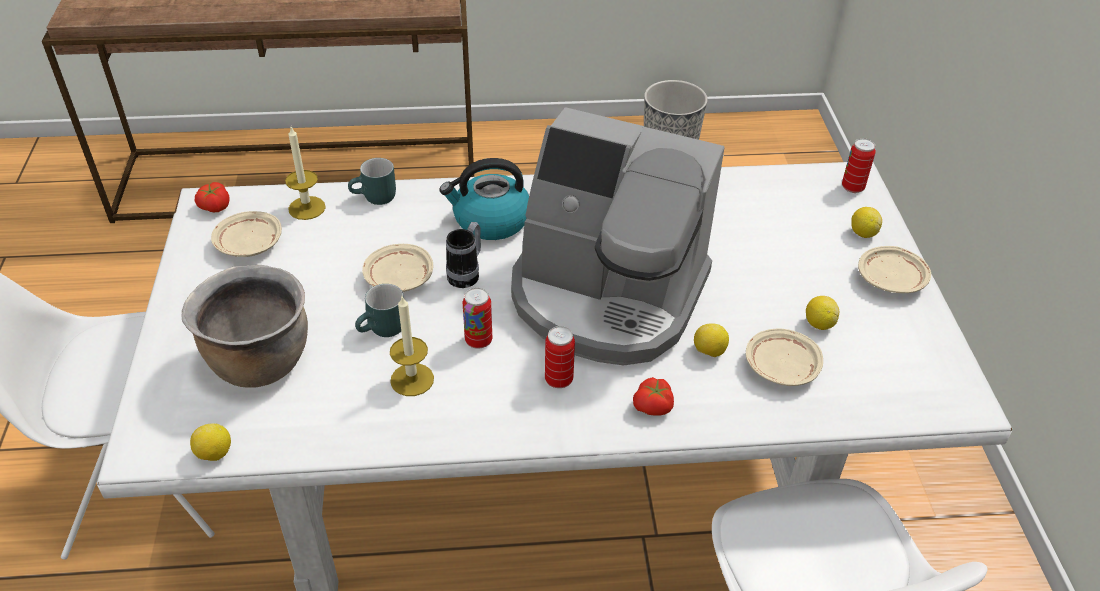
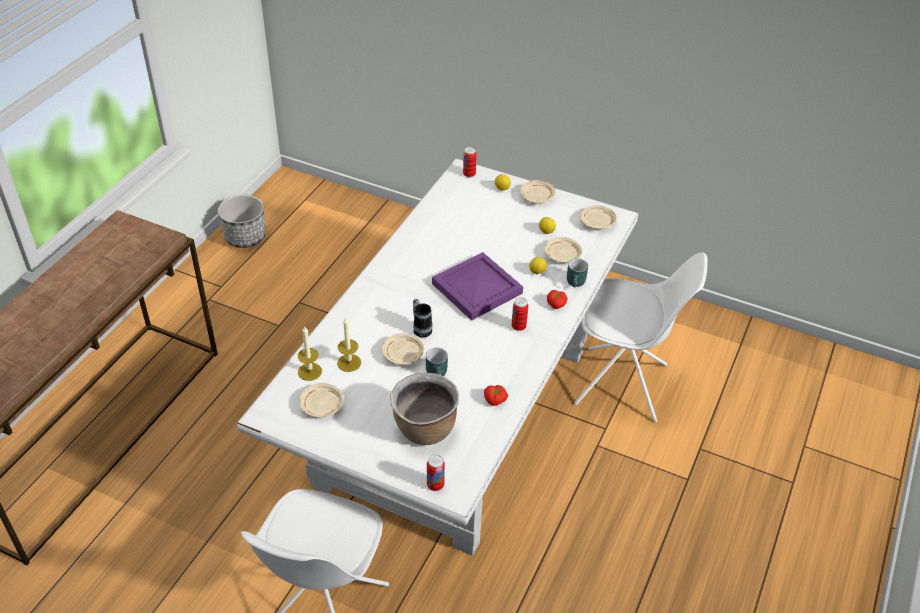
camera: 60 degrees left, 0 degrees up
(214, 207) = (272, 411): tomato -> tomato (495, 400)
(214, 454) = (478, 465): lemon -> none
(375, 198) = (327, 340): turquoise mug -> turquoise mug (576, 283)
(412, 379) = (481, 376): candle -> candle (349, 363)
(478, 341) = (472, 343): can -> can (435, 485)
(490, 221) = (386, 304): kettle -> none
(606, 297) = (477, 287): coffee machine -> purple tray
(917, 380) = (597, 222): none -> beige plate

